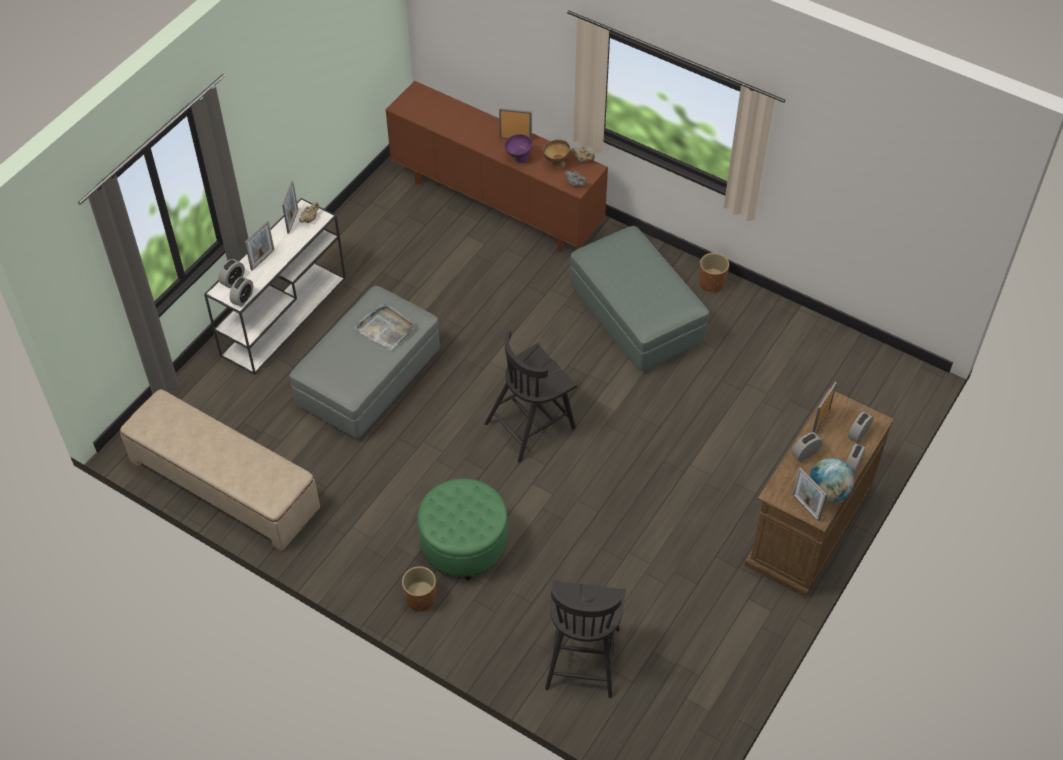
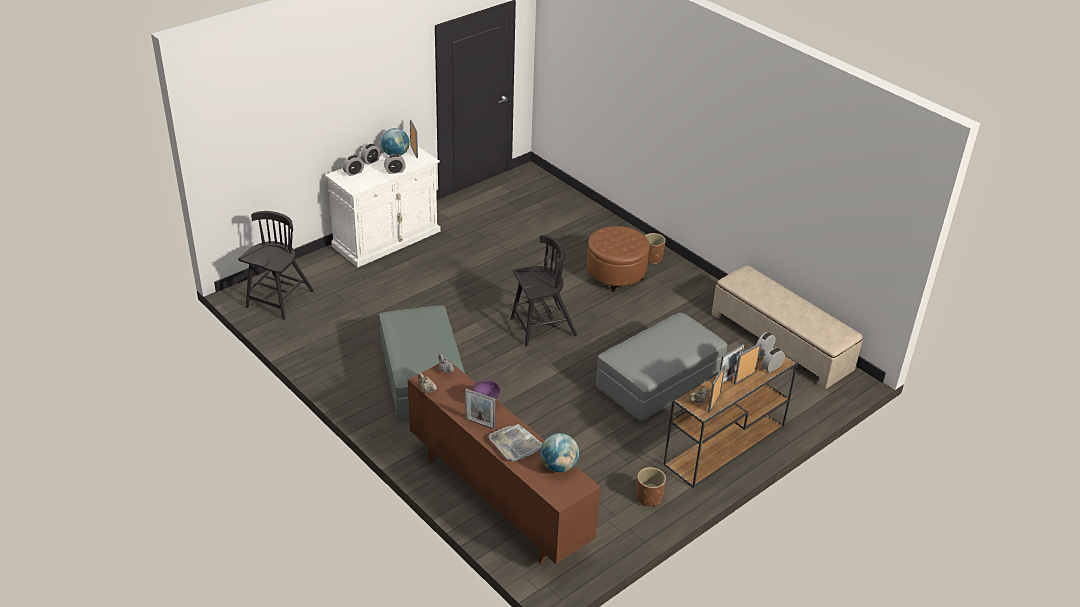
camera: 165 degrees left, 15 degrees down
(284, 315) = (724, 446): white console table -> brown console table
(386, 328) = (643, 350): grey tray -> grey tray (516, 444)
(428, 117) = (558, 466): none -> globe
(464, 546) = (616, 275): green ottoman -> brown ottoman
(555, 164) = (453, 392): brown bowl -> none
(583, 656) = (561, 216): black chair -> black chair (279, 300)
(711, 283) = (344, 386): brown planter -> brown planter (648, 498)
(809, 527) = (386, 238): brown dresser -> white dresser
(820, 422) = (372, 182): picture frame -> picture frame (728, 379)

